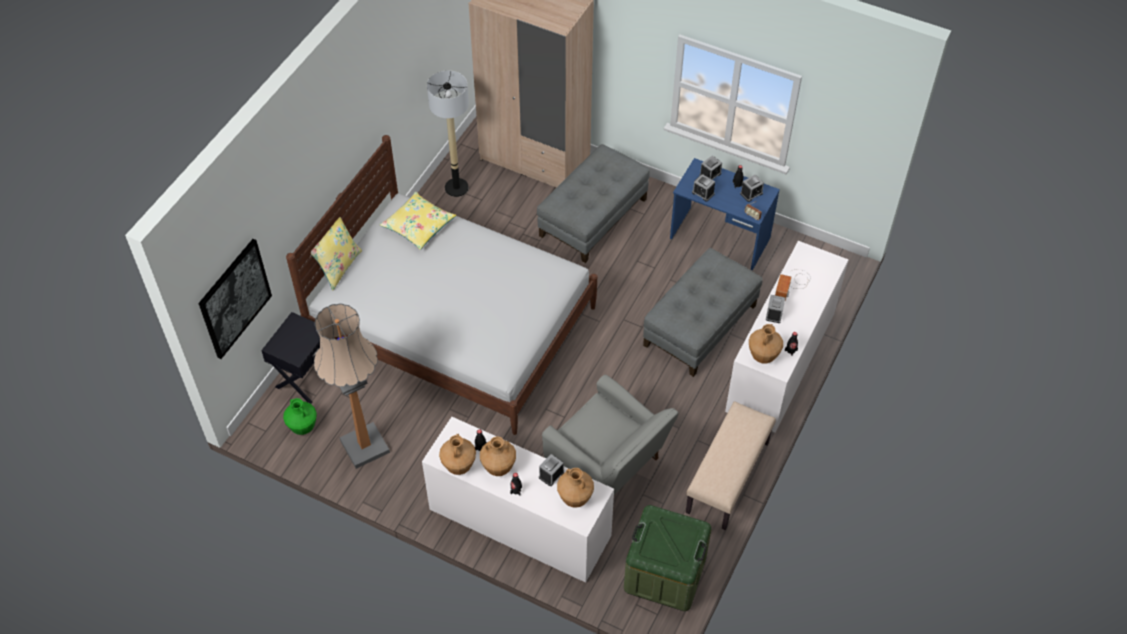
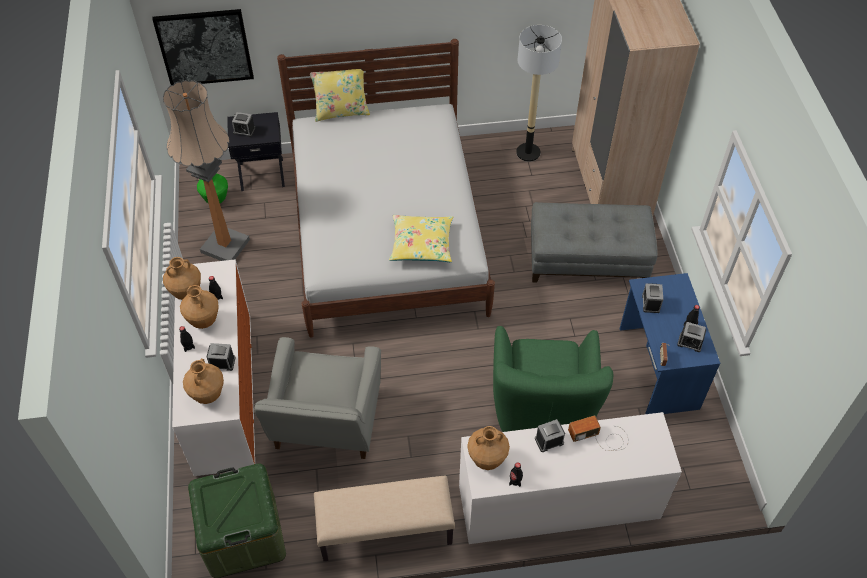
camera: 55 degrees right, 0 degrees up
(418, 226) = (425, 133): yellow pillow -> yellow pillow (421, 244)
(700, 326) = (541, 409): grey ottoman -> green armchair
(710, 174) = (679, 296): alarm clock -> alarm clock (244, 130)

